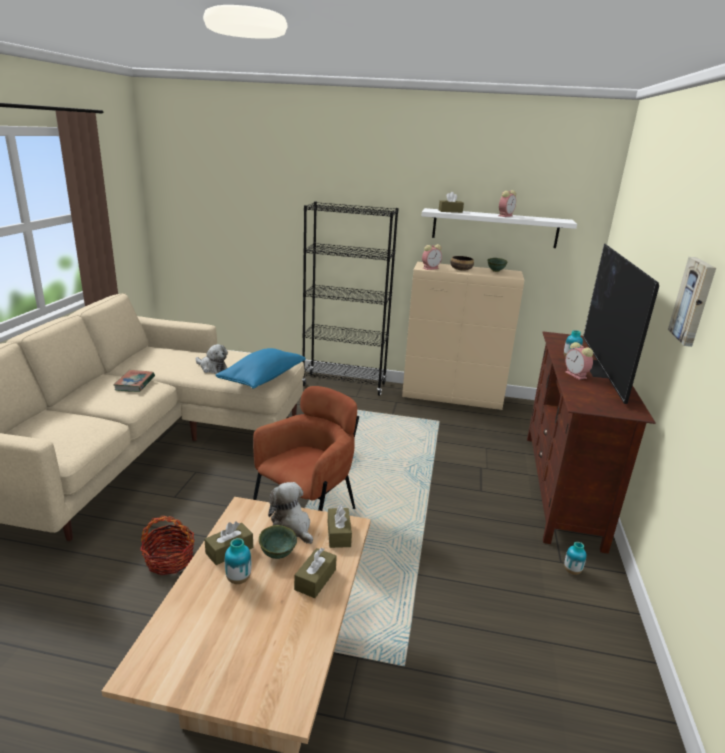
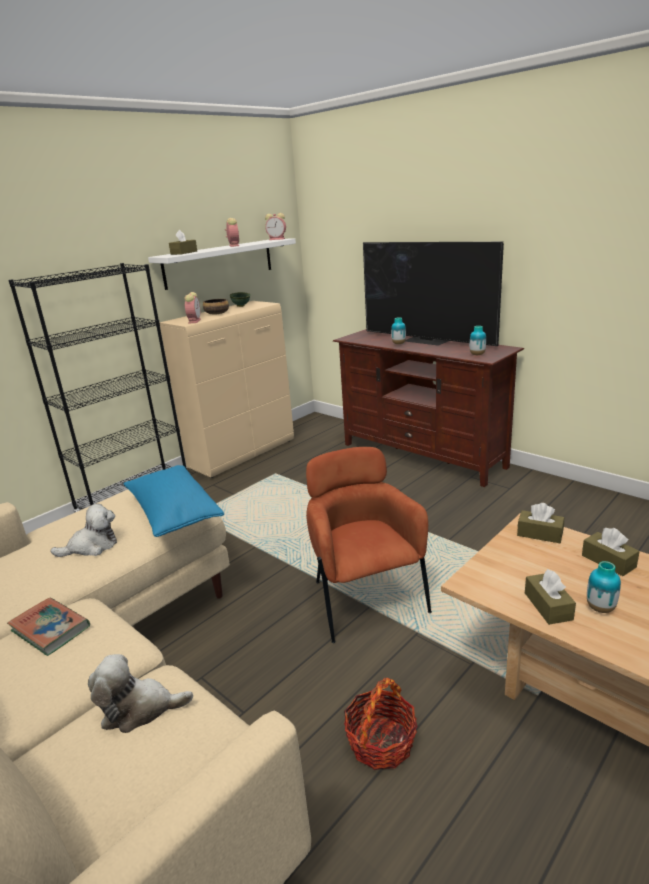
camera: 55 degrees left, 0 degrees up
(278, 554) = (563, 575): green bowl -> none
(292, 525) = (516, 557): plush toy -> plush toy (139, 709)
(572, 571) = (521, 487): vase -> vase (477, 355)
(576, 375) = (432, 349): alarm clock -> alarm clock (277, 239)
(694, 301) = (524, 248): picture -> none

